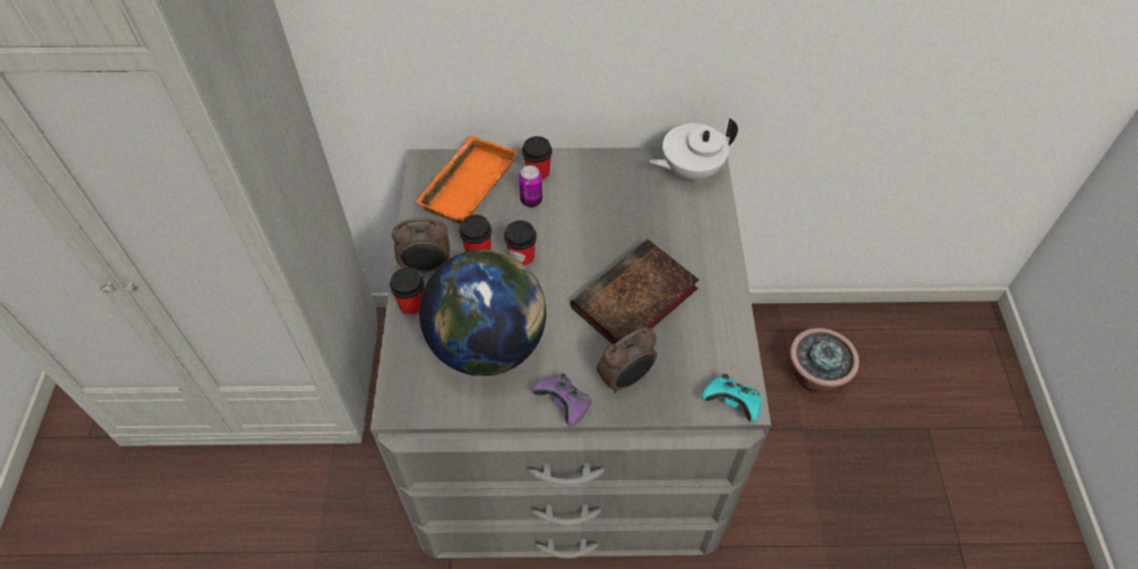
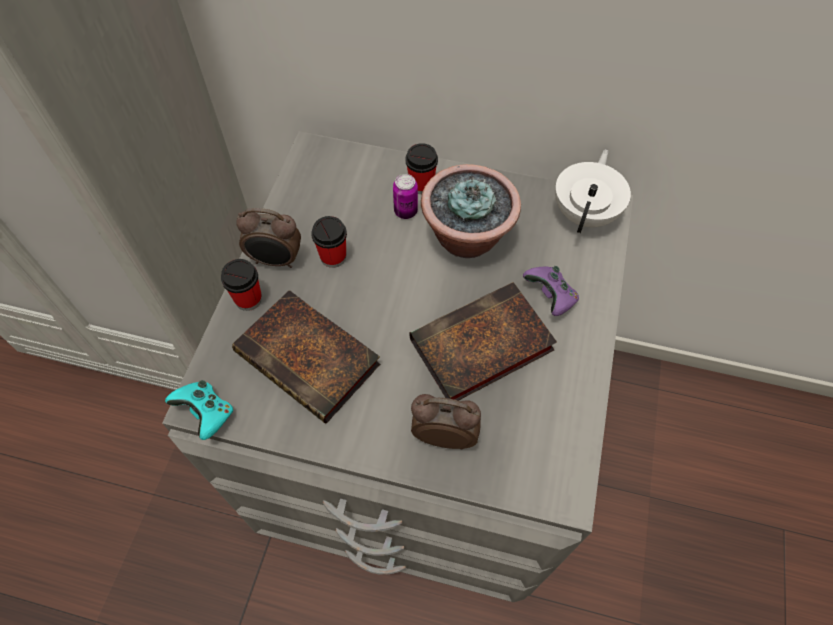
camera: 15 degrees right, 5 degrees up
(466, 184) = (345, 180): orange tray -> none
(489, 345) = (311, 360): globe -> book
(522, 259) = (375, 273): cup -> none
(564, 405) = (368, 448): purple game controller -> purple game controller (550, 297)
(626, 379) = (444, 435): alarm clock -> alarm clock turned 150 degrees counterclockwise
(690, 170) = (585, 213): white teapot -> white teapot turned 120 degrees clockwise
(732, 404) = (553, 495): turquoise game controller -> turquoise game controller (206, 414)
(814, 376) = (677, 444): potted plant -> potted plant (466, 237)

